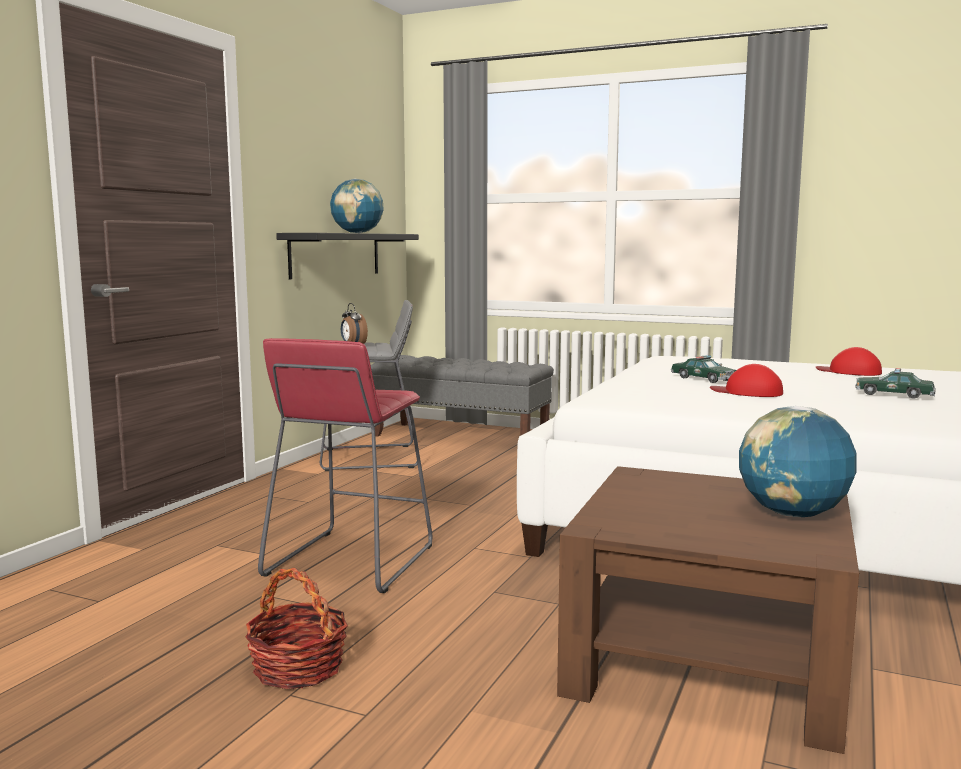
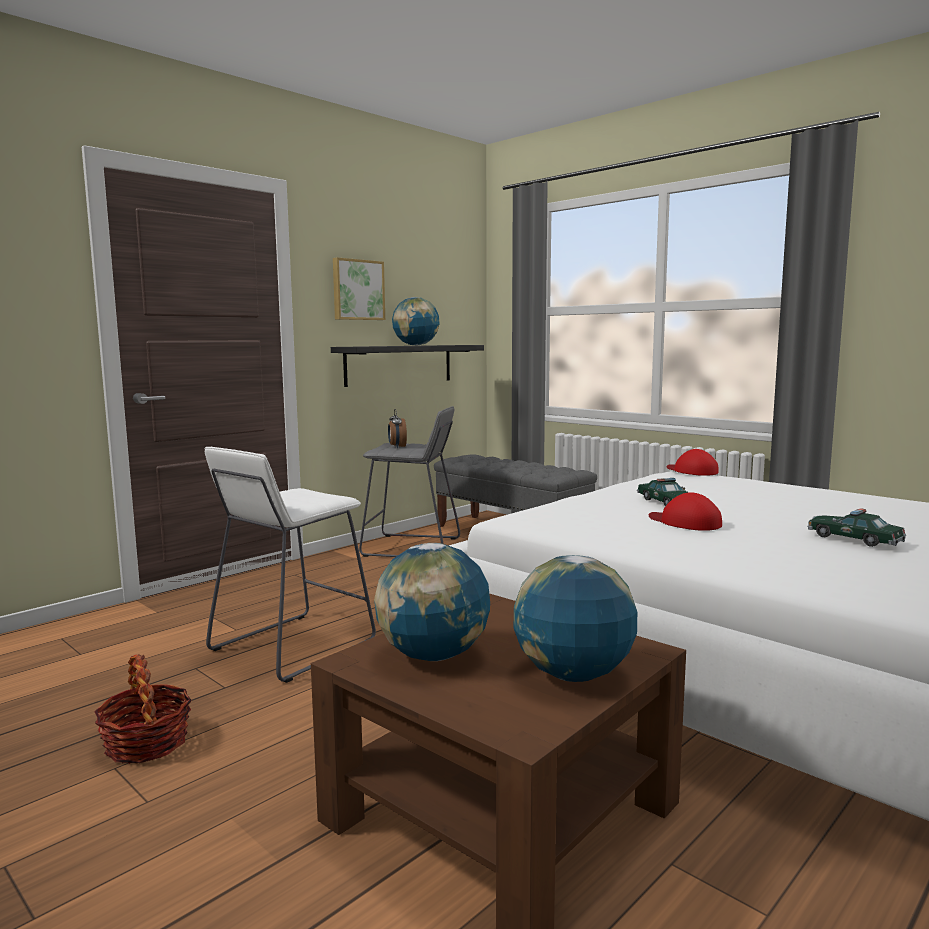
camera: 20 degrees right, 0 degrees up
(299, 168) = (357, 290): none -> picture
(350, 561) = (292, 646): red stool -> white stool
(659, 515) = (433, 656): none -> globe
(849, 372) = (852, 504): red cap -> red cap (692, 471)

